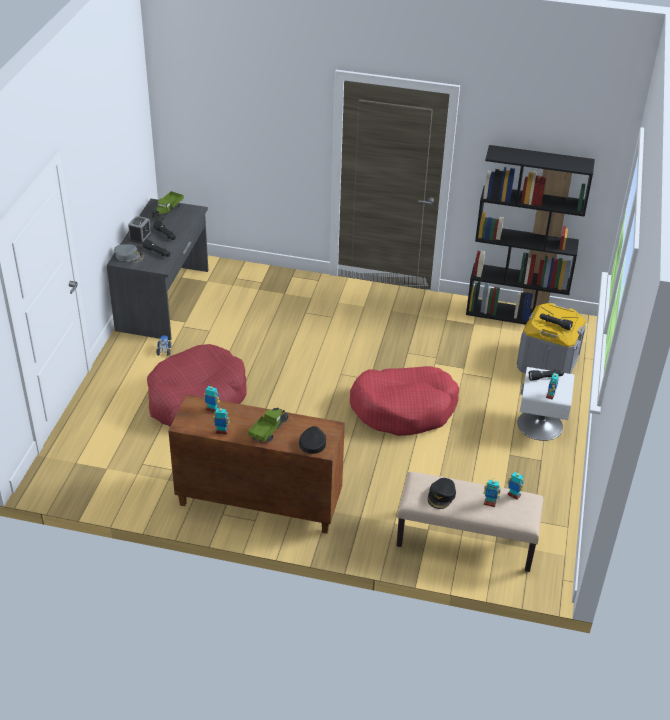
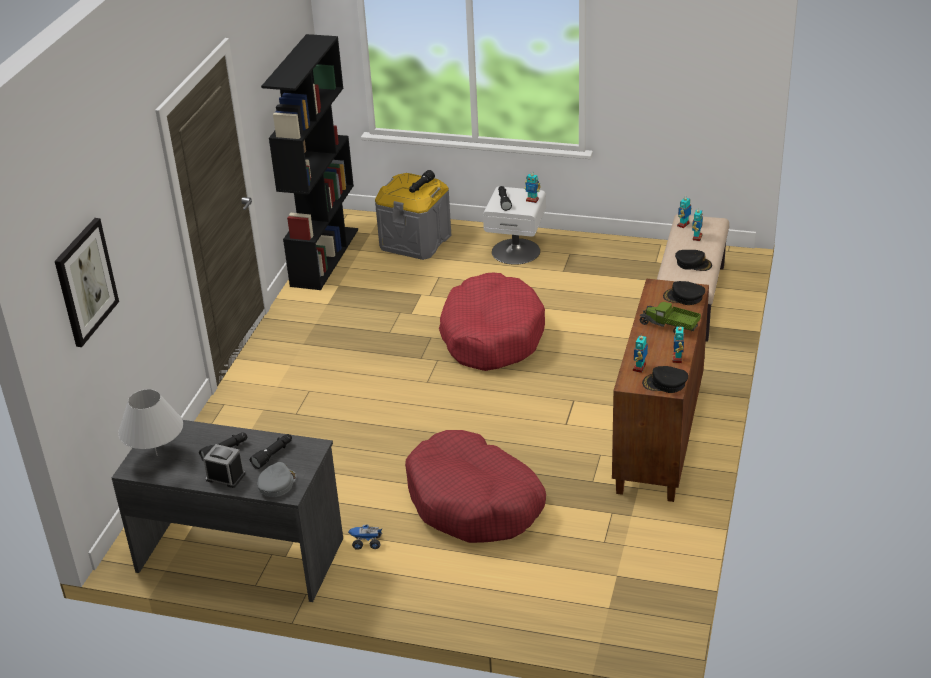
camera: 85 degrees left, 5 degrees down
(167, 211) = (156, 455): toy truck -> white table lamp
(189, 422) = (665, 383): none -> black cap
(210, 105) = (85, 282): none -> picture

